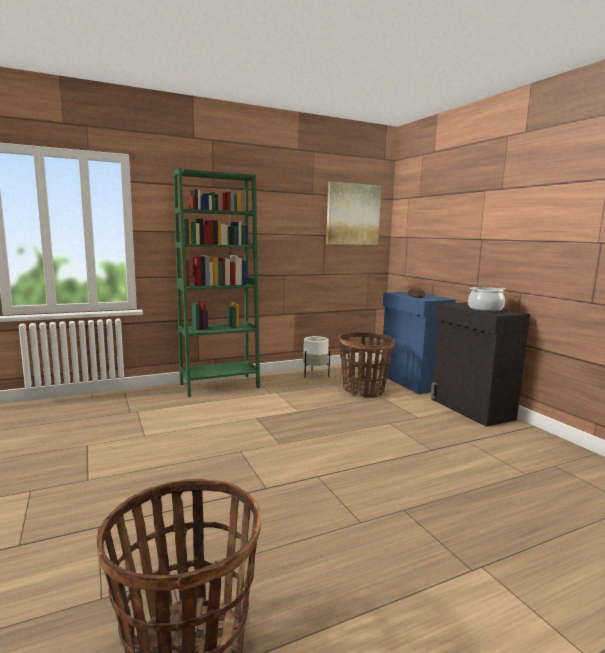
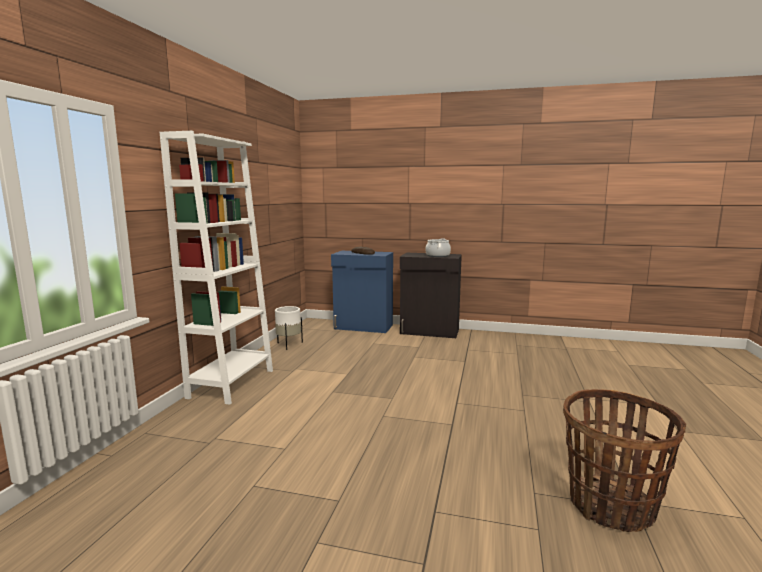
camera: 50 degrees left, 0 degrees up
(219, 385) = (231, 383): green bookcase -> white bookcase
(353, 214) = (283, 182): picture -> none
(363, 390) = (350, 343): basket -> none

